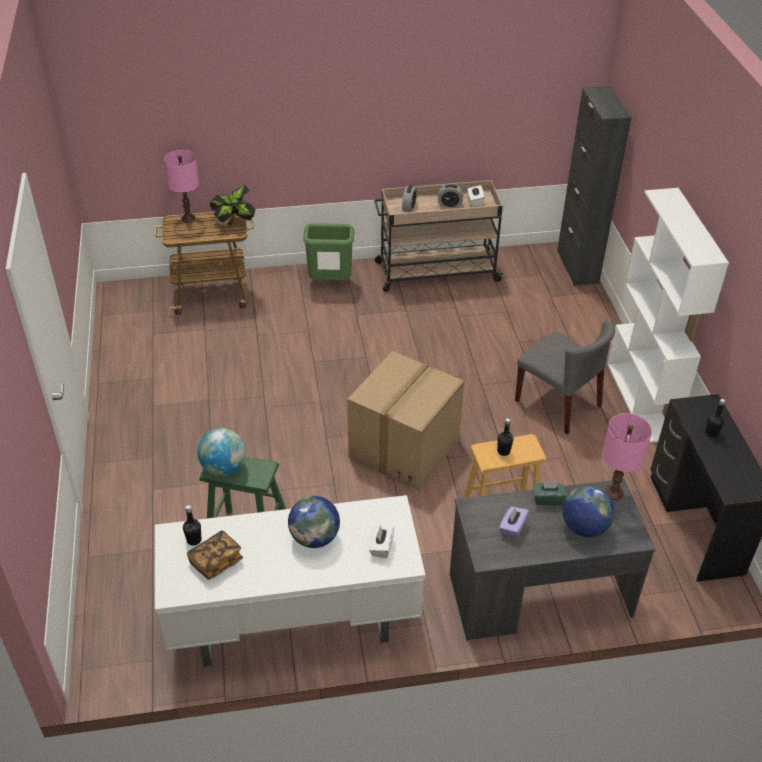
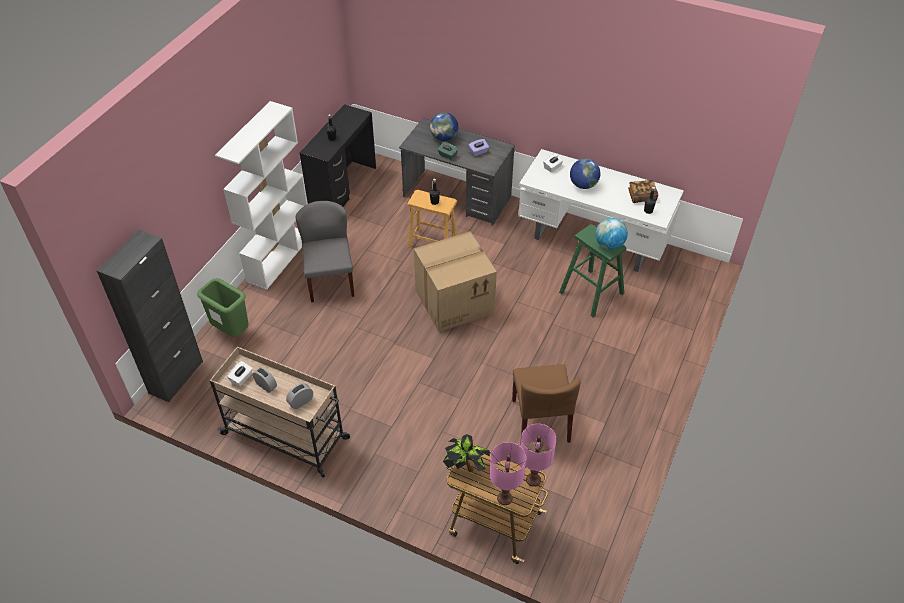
camera: 145 degrees left, 5 degrees up
(220, 378) = (541, 421): none -> brown chair
(330, 283) = (384, 474): green trash can -> green trash can (232, 331)
(614, 493) = (412, 144): pink table lamp -> pink table lamp (533, 479)

